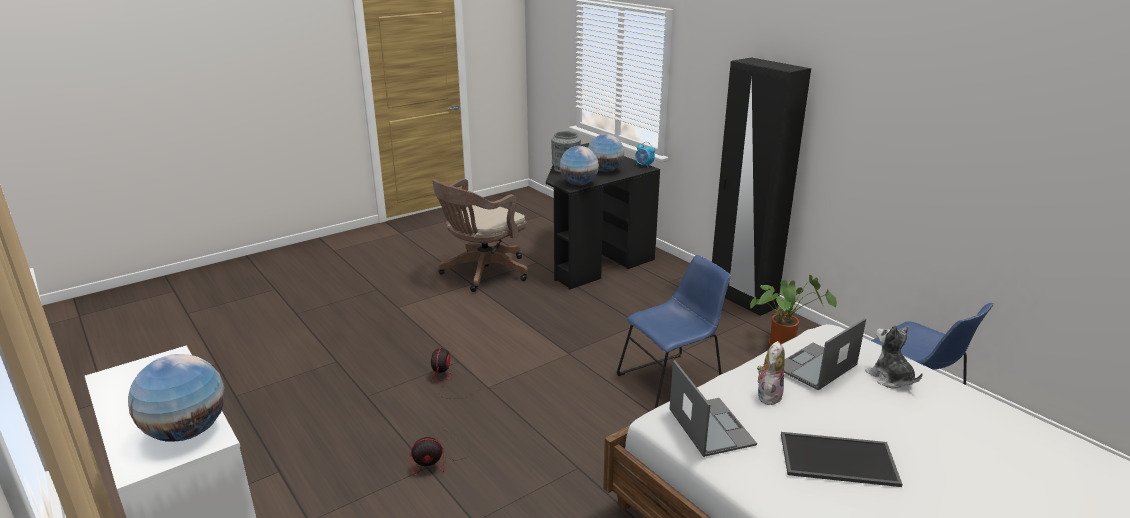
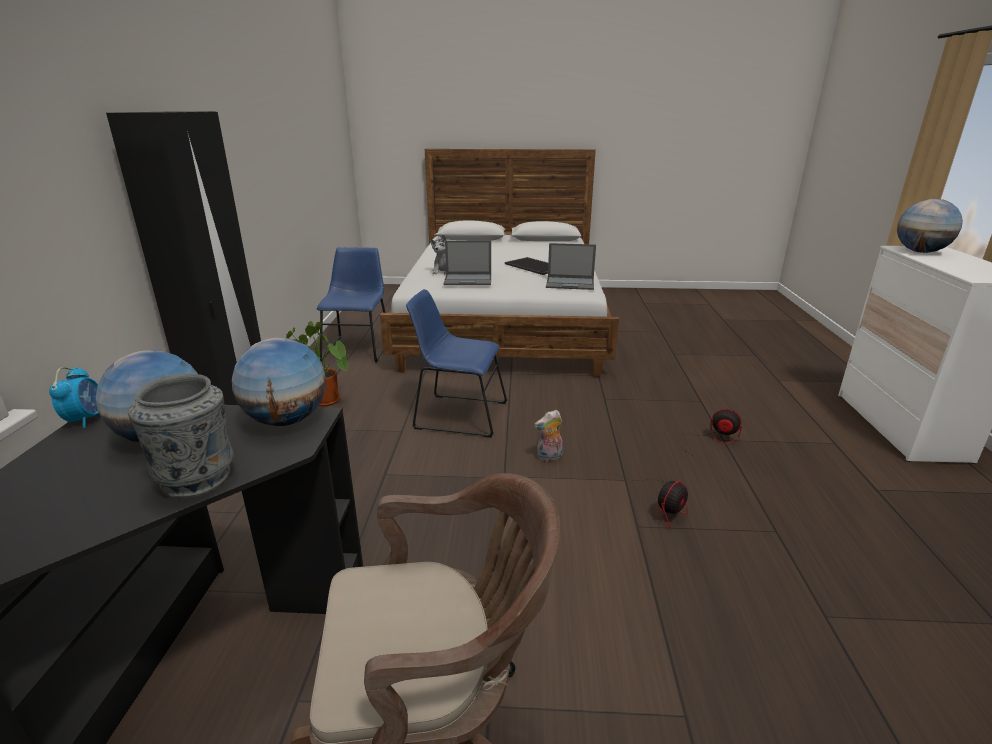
camera: 140 degrees left, 0 degrees up
(710, 426) = (570, 283): laptop -> laptop turned 105 degrees counterclockwise
(768, 395) = (516, 283): plush toy -> plush toy (549, 457)

